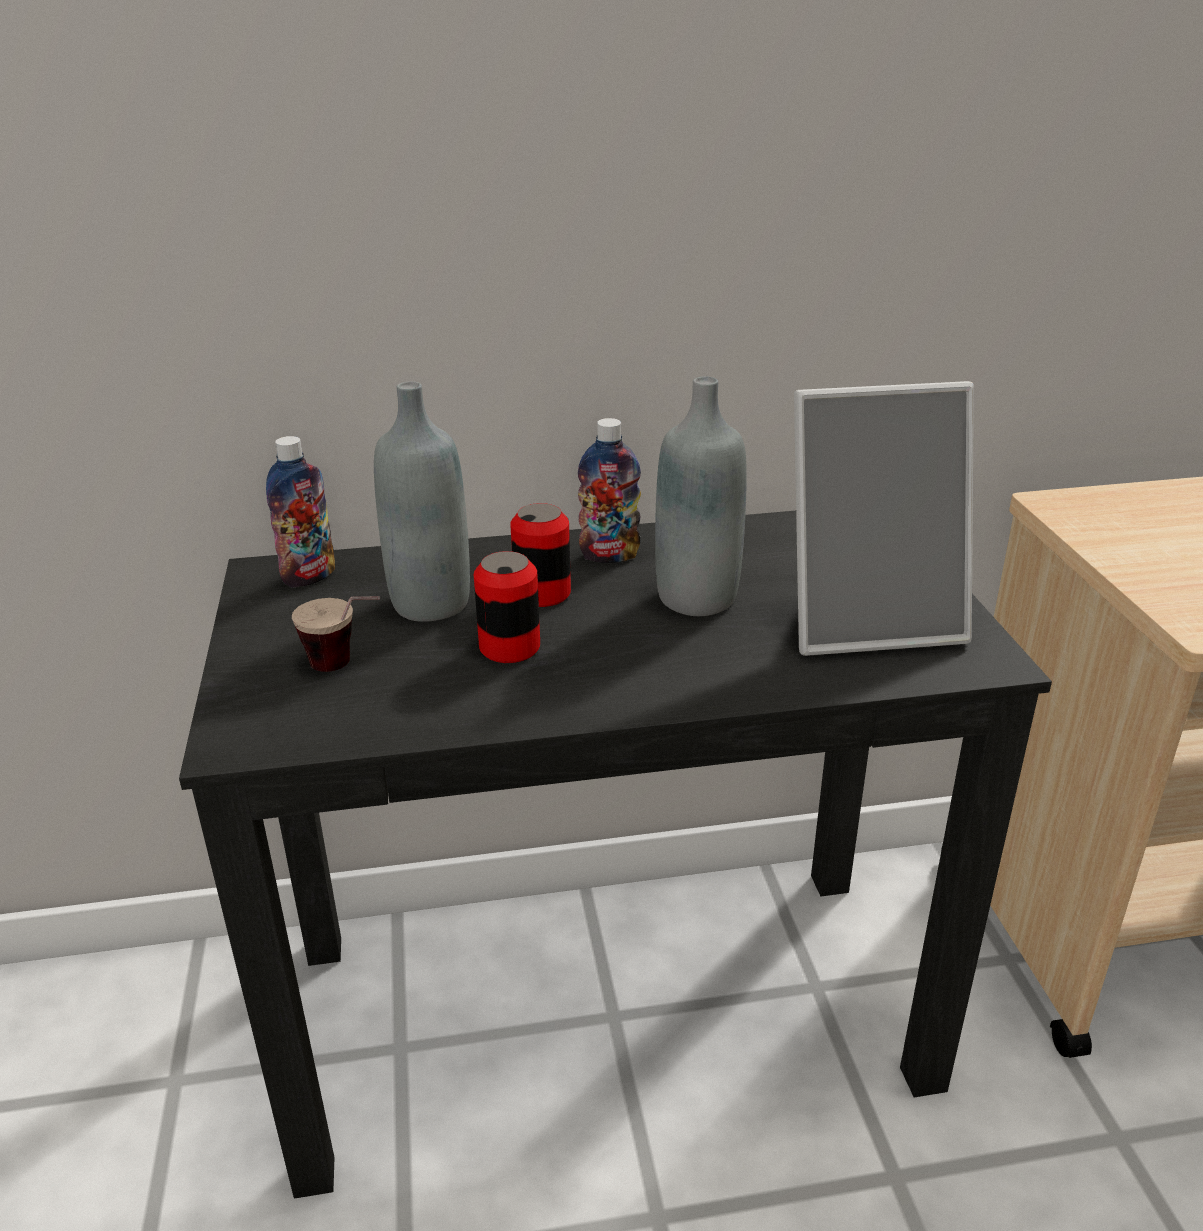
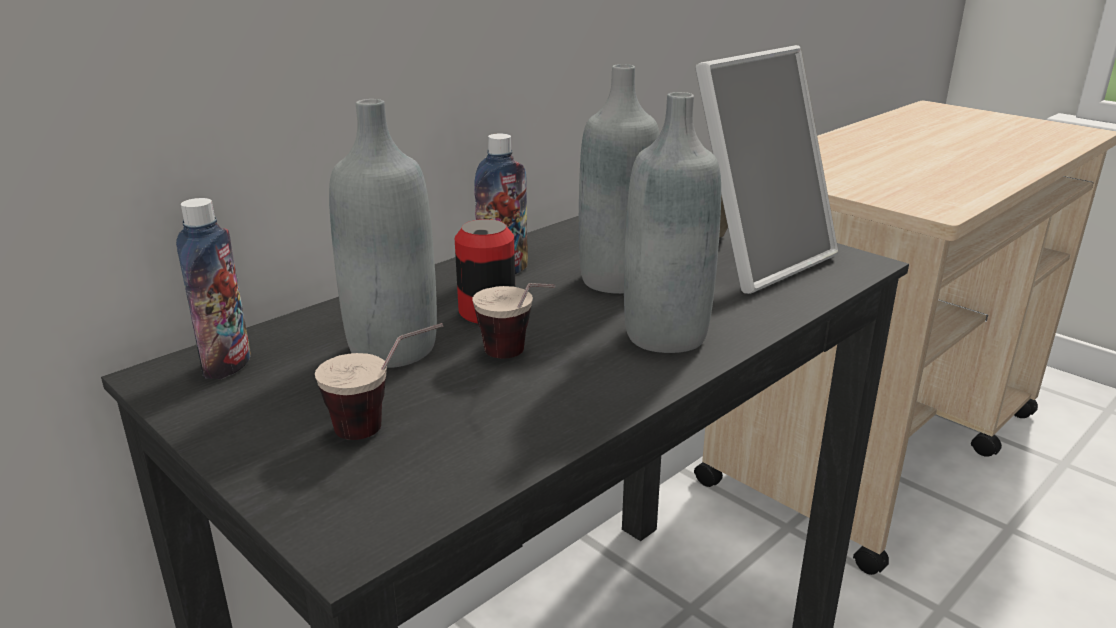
camera: 35 degrees left, 5 degrees down
(509, 647) = (519, 359): can -> cup
(660, 670) = (665, 335): none -> grey bottle

